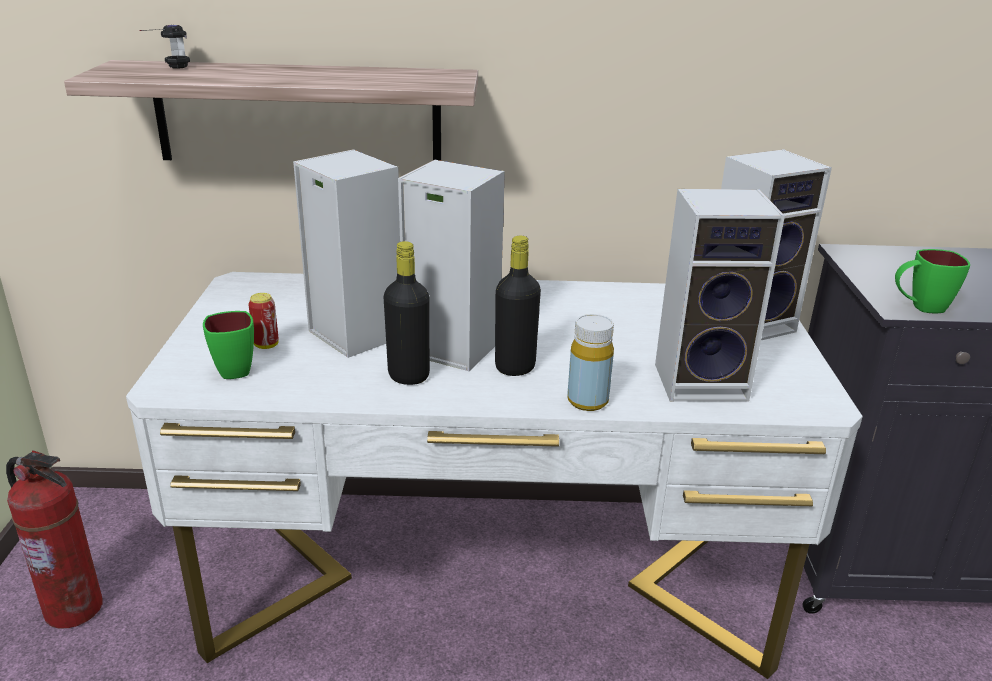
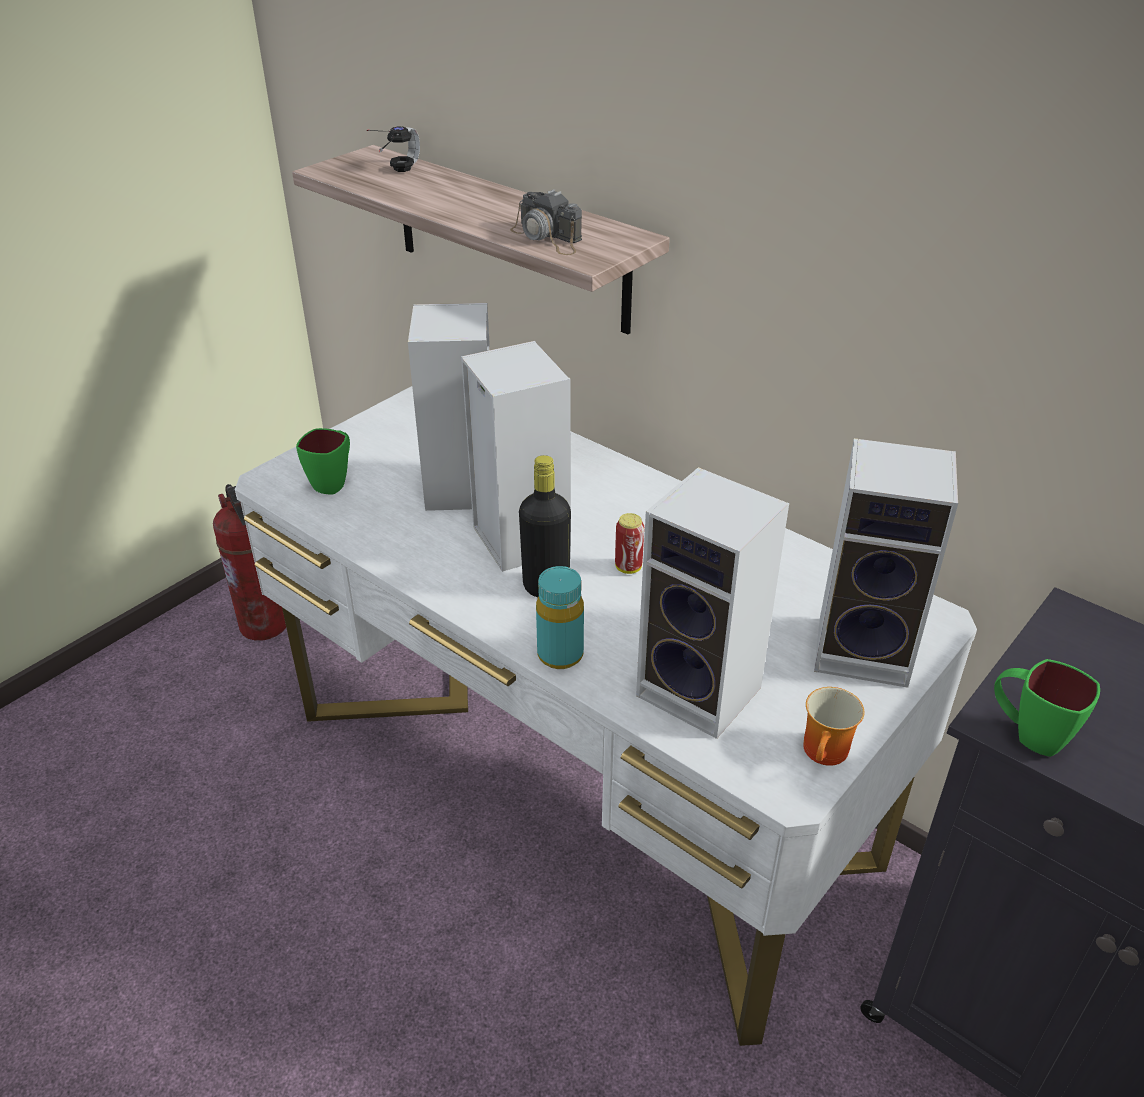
camera: 40 degrees right, 10 degrees up
(266, 345) = (381, 469): can -> can (628, 567)
(395, 80) = (548, 238): none -> camera
(408, 376) = (447, 552): black bottle -> none
(587, 401) = (560, 655): yellow bottle -> turquoise bottle
(813, 380) = (827, 754): none -> mug

